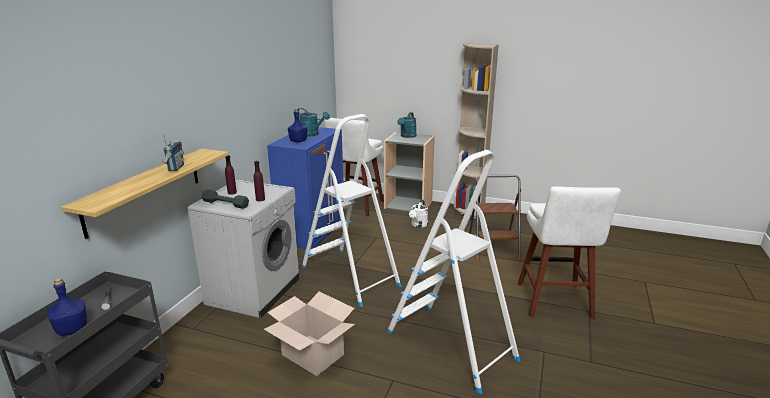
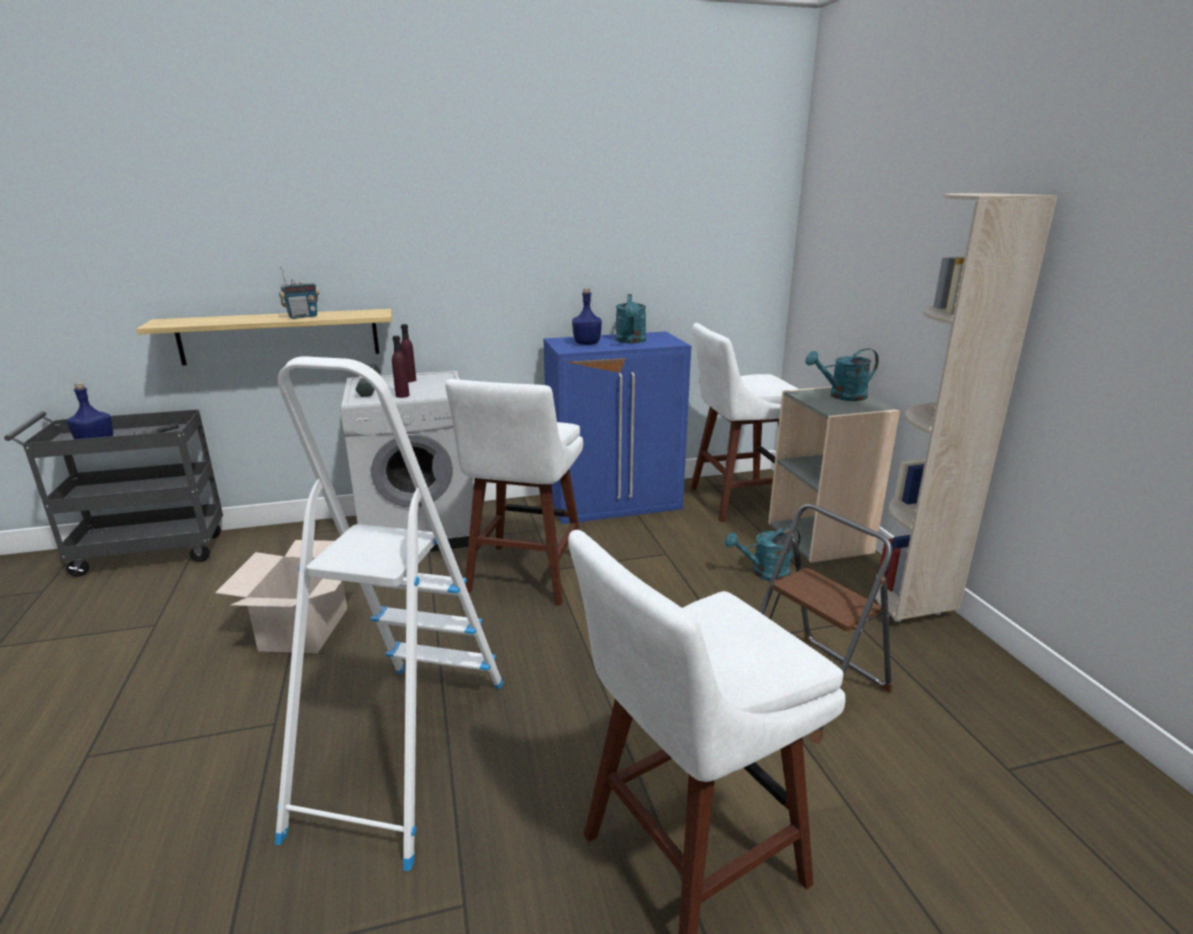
camera: 55 degrees right, 0 degrees up
(349, 275) = (525, 576): white step ladder -> white stool
(418, 225) = (764, 573): white watering can -> turquoise watering can

